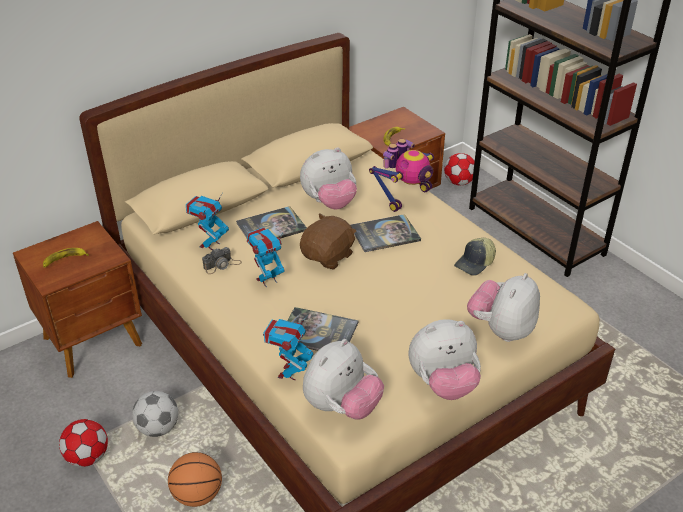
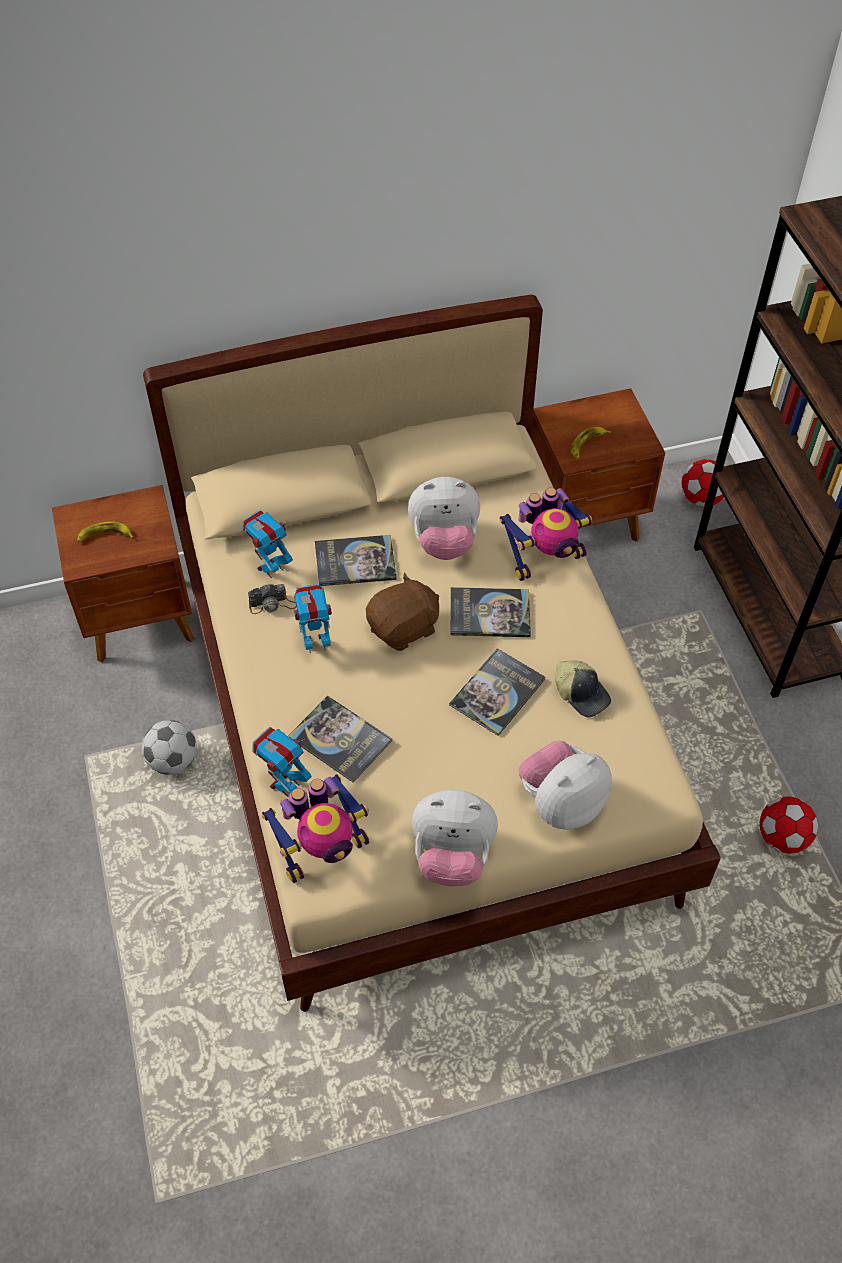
camera: 20 degrees right, 15 degrees up
(88, 457) = (86, 773): football -> football (782, 837)
(197, 495) = (185, 860): basketball -> none
(342, 406) = (323, 849): plush toy -> toy robot
(417, 277) = (497, 692): none -> book
(475, 263) = (582, 693): cap -> cap turned 105 degrees counterclockwise

